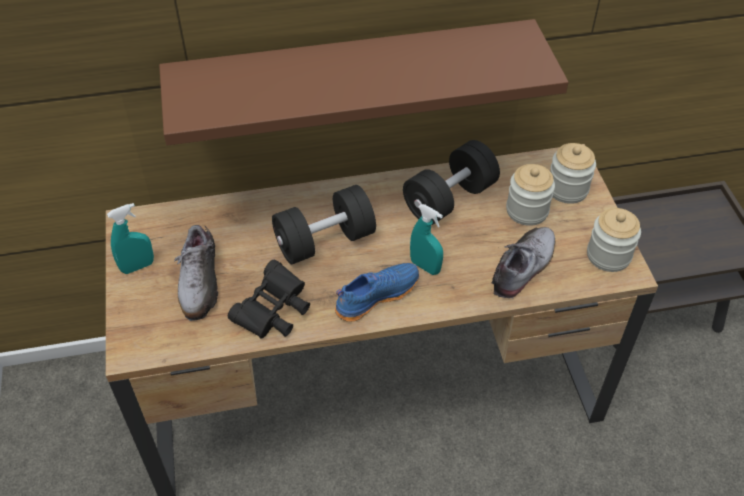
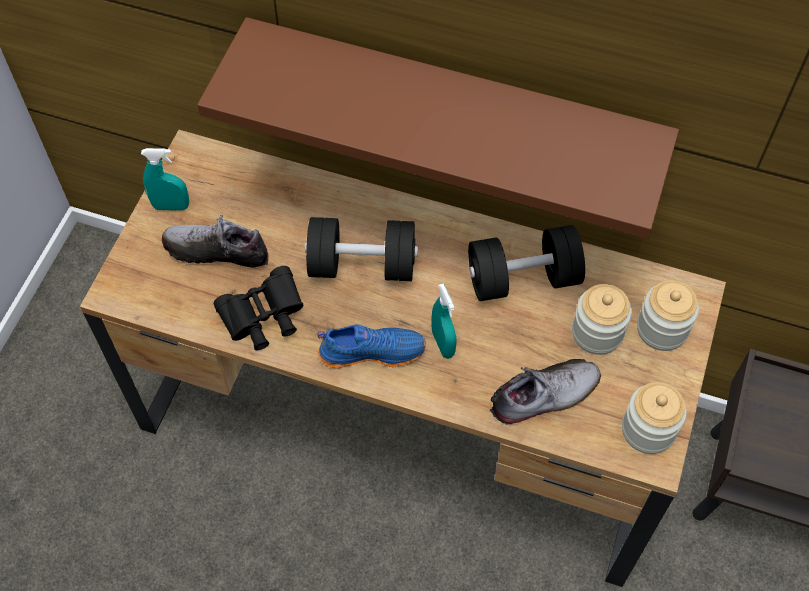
camera: 30 degrees right, 10 degrees up
(199, 282) = (216, 251): shoe -> shoe turned 75 degrees clockwise

